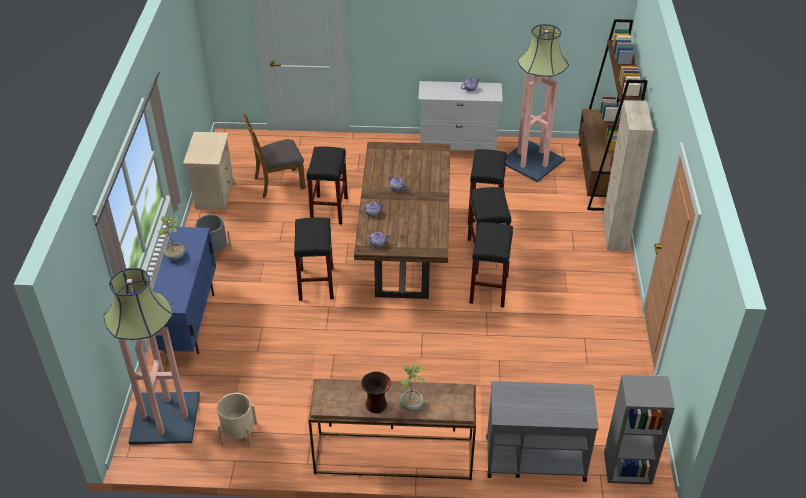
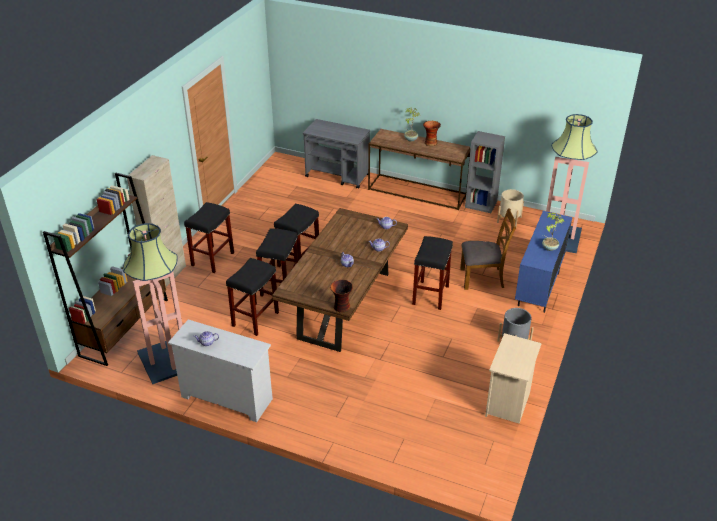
camera: 160 degrees left, 5 degrees down
(278, 183) = (436, 402): brown chair -> brown chair (482, 278)
(329, 209) = (395, 358): black stool -> black stool (212, 259)
(378, 146) = (342, 307): none -> vase
(627, 468) = (291, 163): grey bookcase -> grey bookcase (481, 204)

